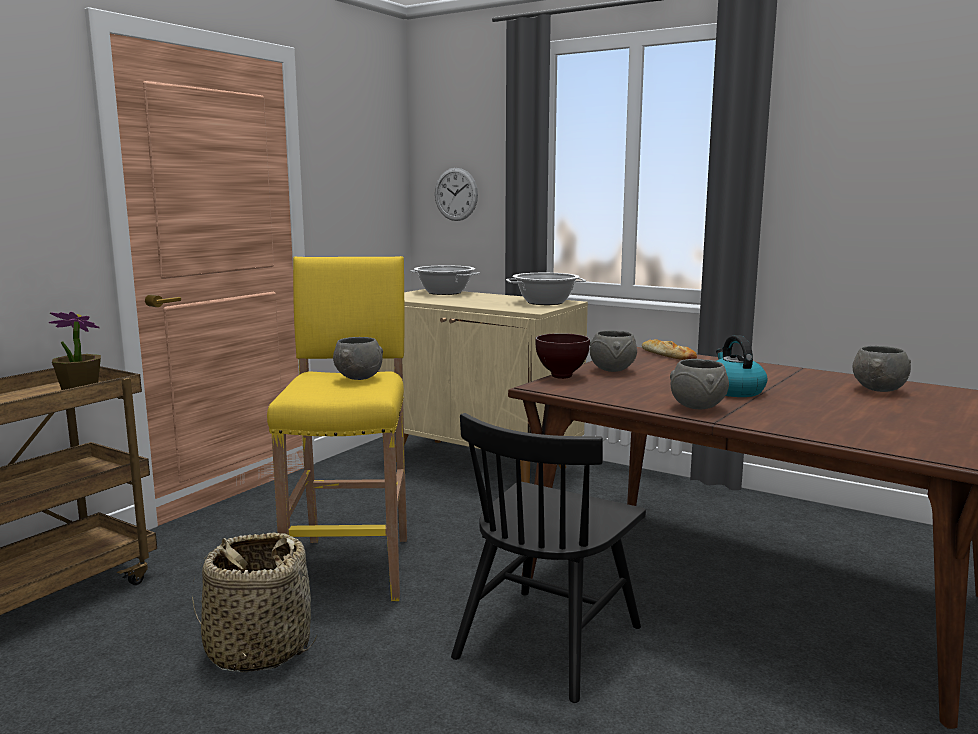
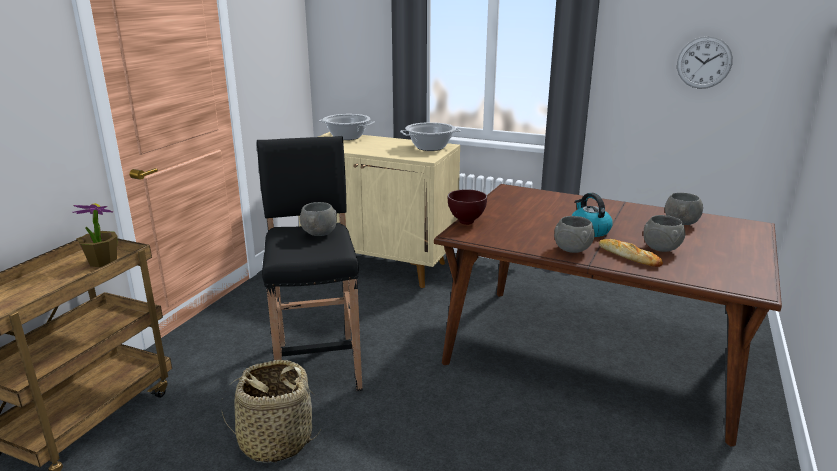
camera: 10 degrees left, 10 degrees up
(351, 566) = (318, 364): yellow stool -> black stool
(456, 194) = (348, 55): wall clock -> wall clock (704, 62)
(548, 641) = (474, 411): black chair -> none
(613, 370) = (499, 213): grey bowl -> grey bowl (661, 249)
(668, 355) = (530, 193): bread -> bread (629, 256)

